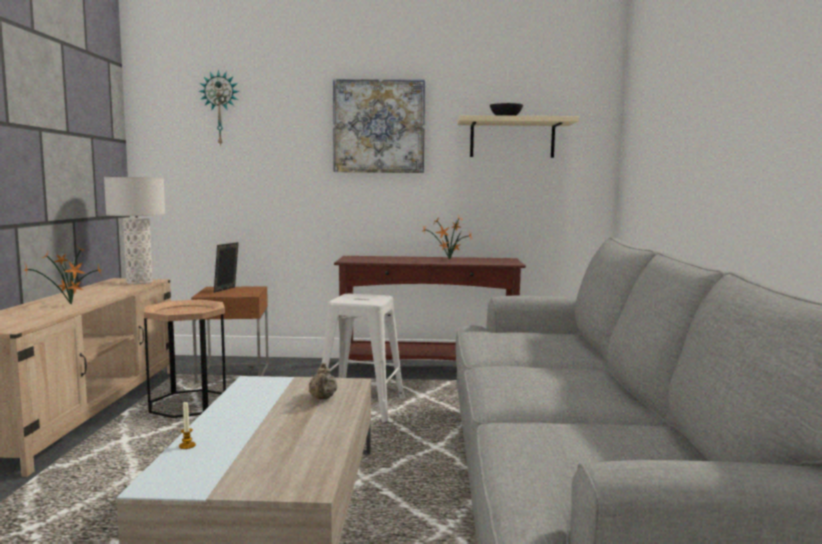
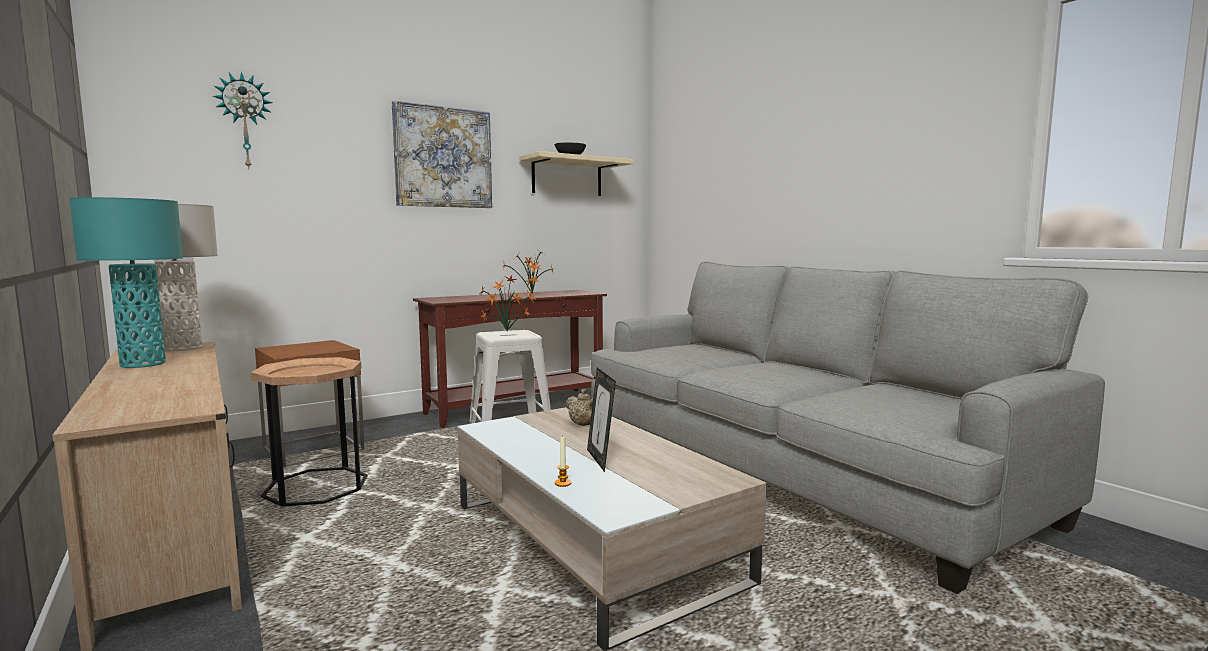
camera: 35 degrees left, 0 degrees up
(70, 305) = (181, 378): potted plant -> potted plant (508, 331)
(88, 291) = (142, 364): none -> turquoise table lamp
(227, 290) = (296, 348): picture frame -> picture frame (600, 459)

